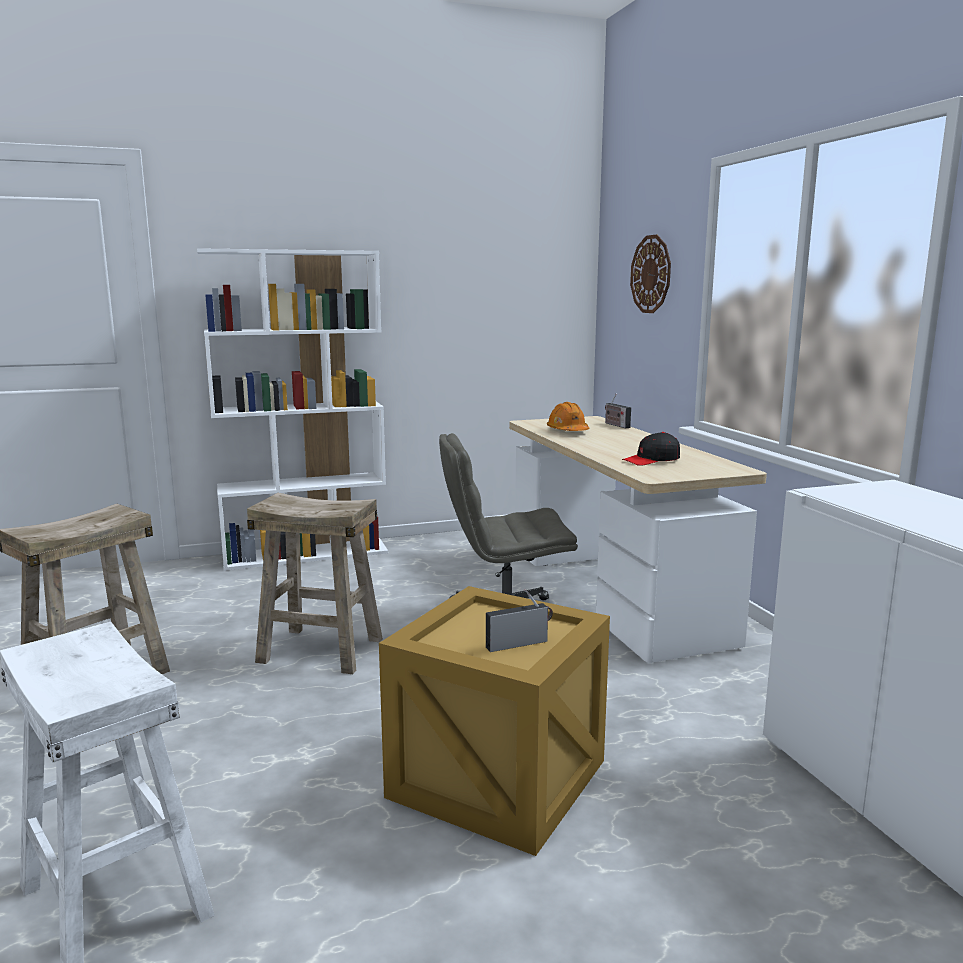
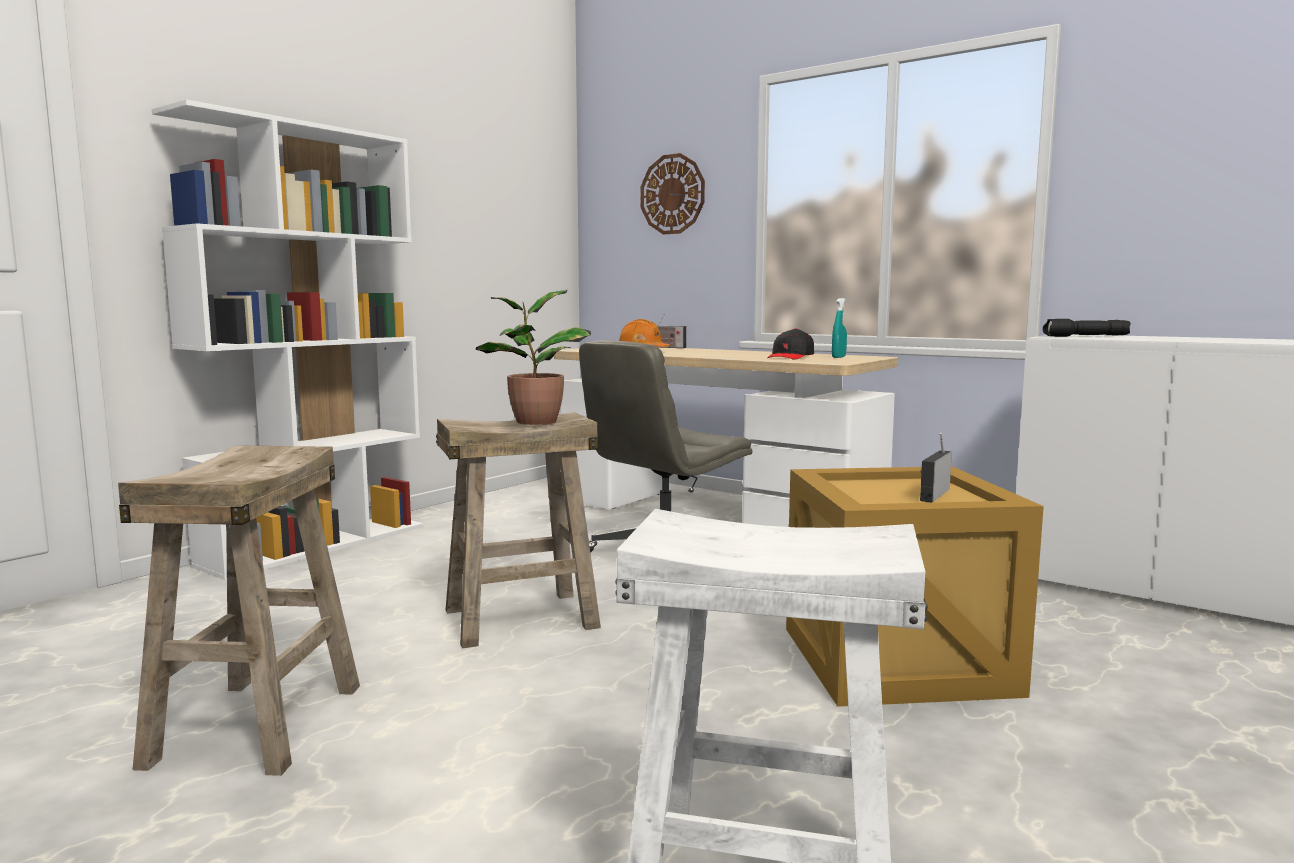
camera: 35 degrees left, 5 degrees down
(323, 507) = (533, 422): none -> potted plant
(697, 466) = (838, 357): none -> turquoise spray bottle
(871, 496) = (1085, 336): none -> black flashlight

